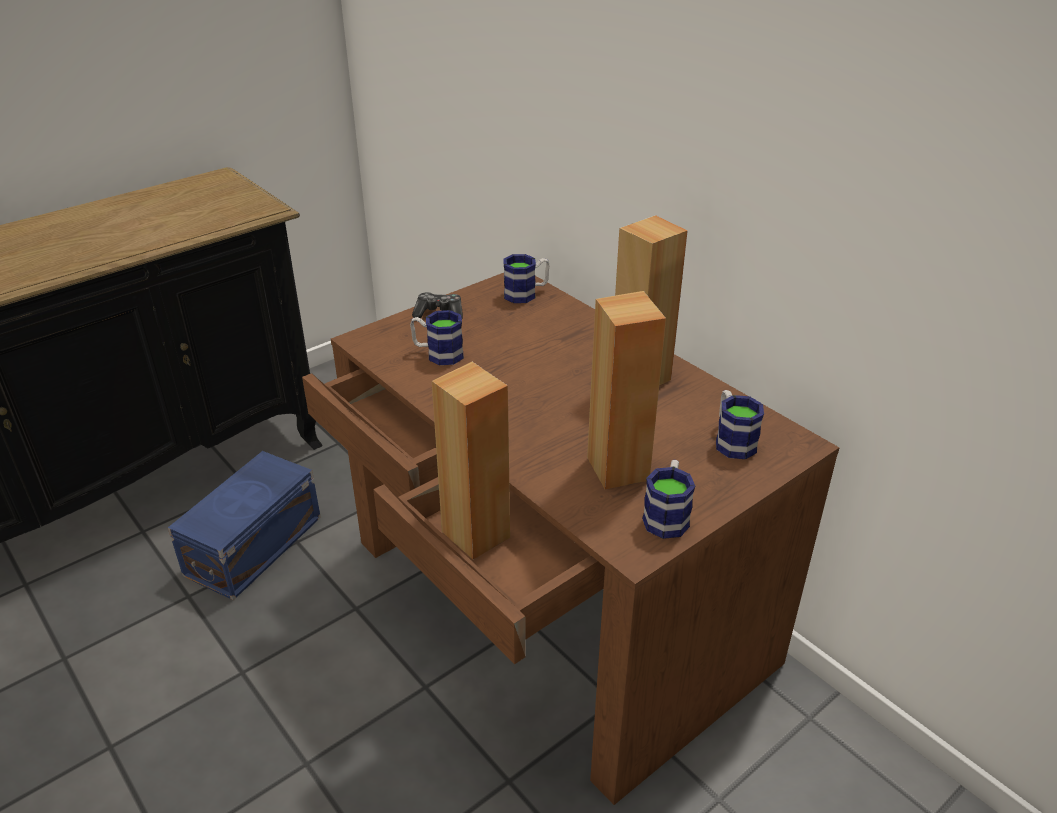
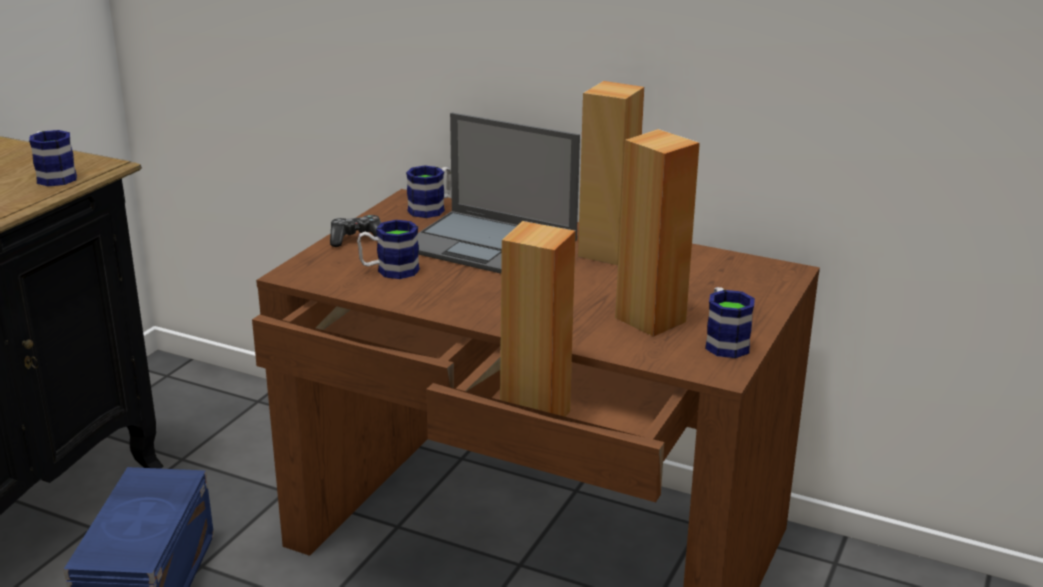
camera: 25 degrees left, 10 degrees down
(544, 346) = (491, 245): none -> laptop
(732, 440) = (729, 280): mug -> mug (53, 176)

